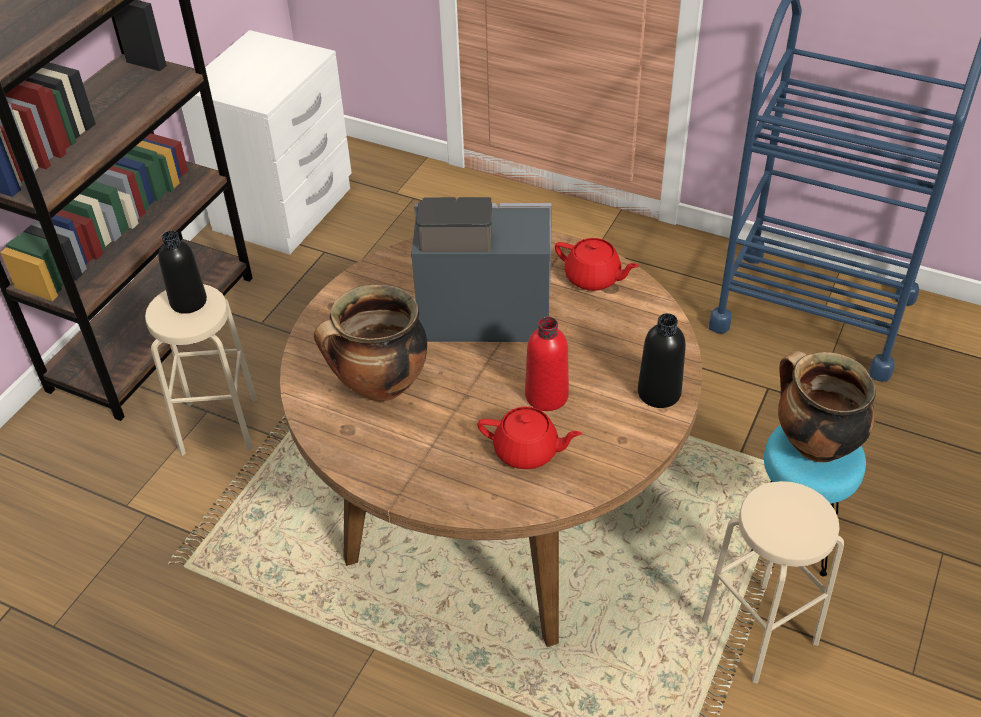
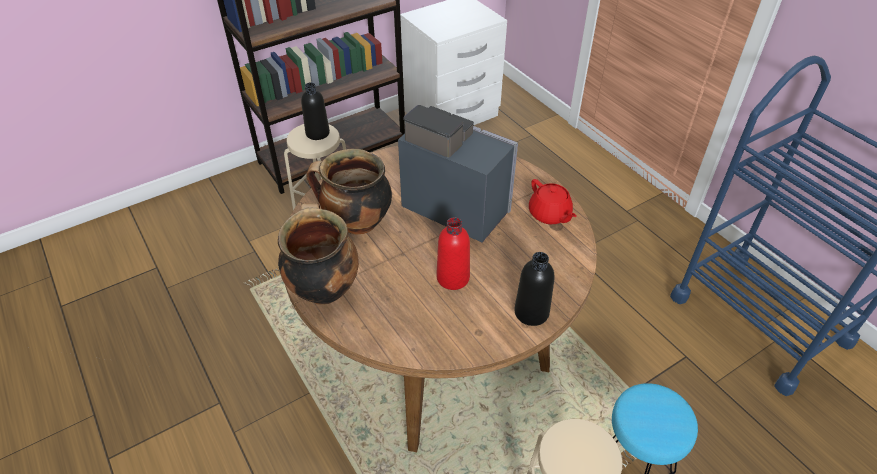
camera: 30 degrees right, 0 degrees up
(527, 451) = (409, 308): red teapot -> none
(814, 444) = (657, 411): cooking pot -> cooking pot (323, 288)

